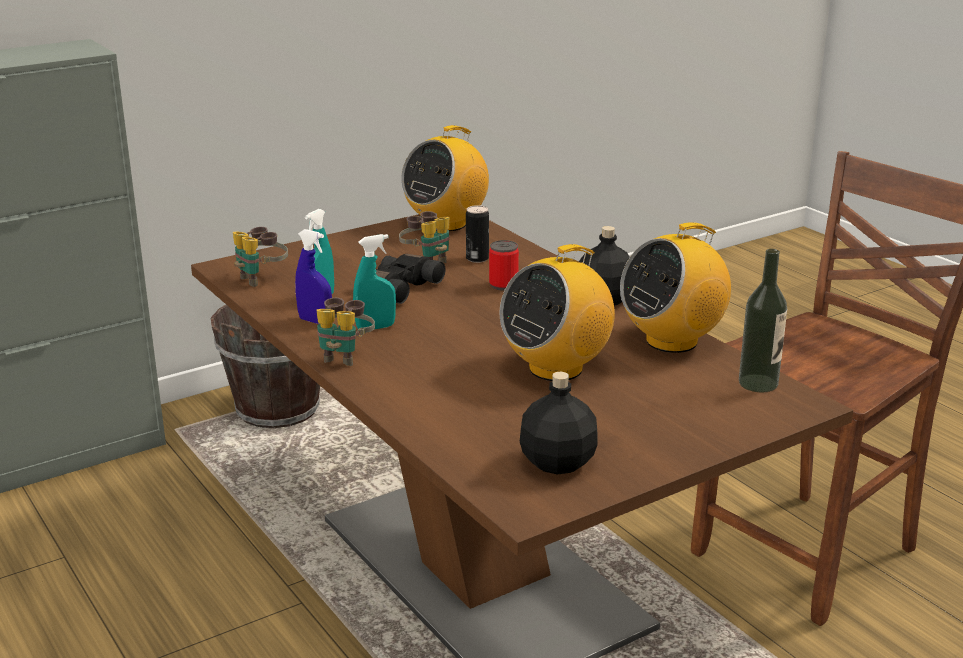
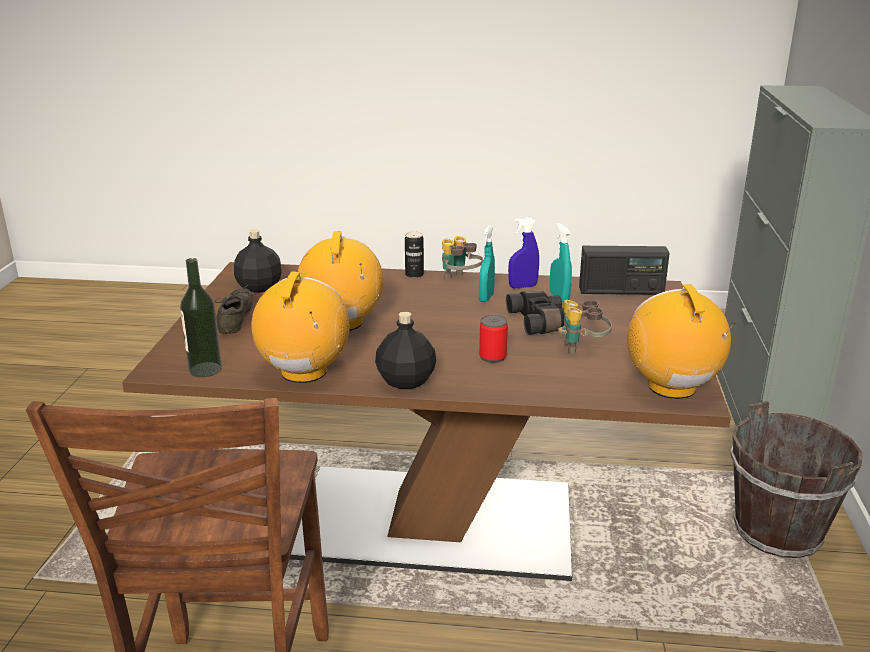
camera: 130 degrees right, 0 degrees up
(261, 279) = (621, 291): binoculars -> radio
(477, 259) = (563, 368): can -> can (414, 275)
(648, 427) = (238, 318): none -> grey shoe

